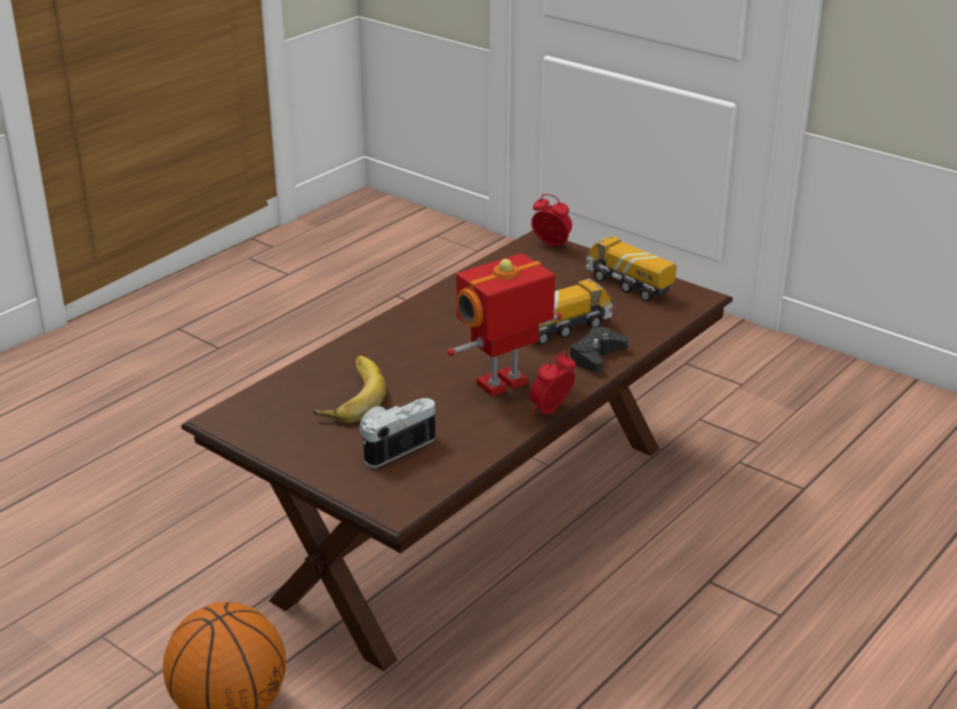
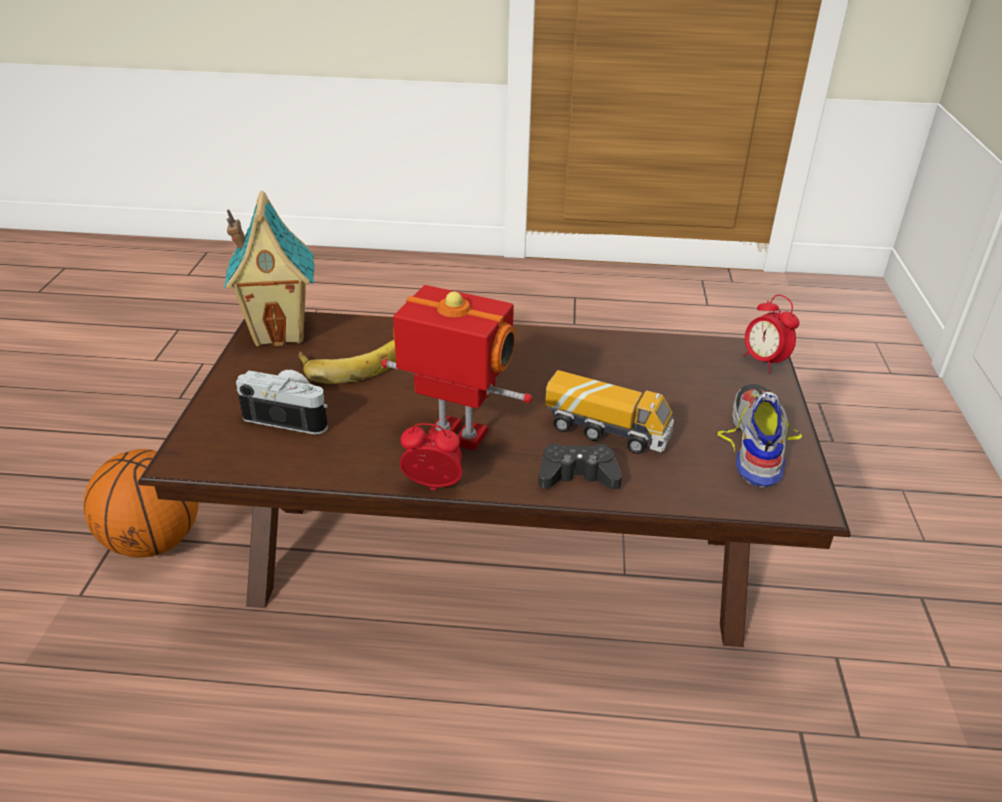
camera: 55 degrees right, 5 degrees up
(252, 417) = (281, 331): none -> toy house
(551, 245) = (763, 362): alarm clock -> alarm clock turned 150 degrees clockwise
(628, 285) = (756, 441): toy truck -> shoe

